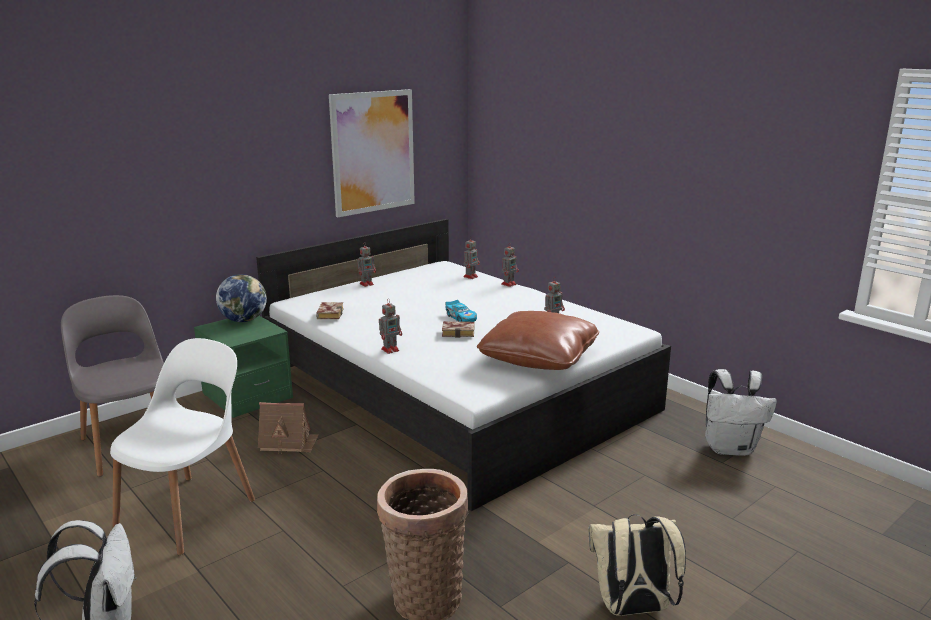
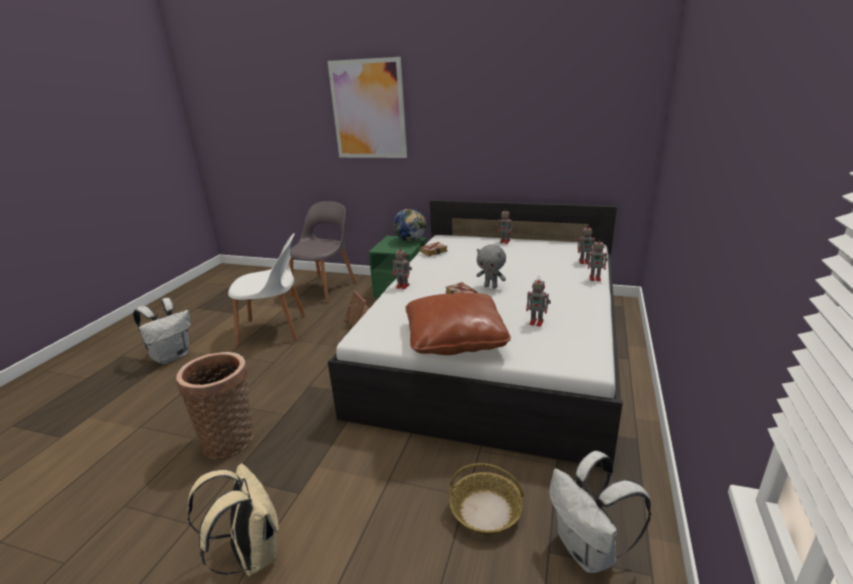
camera: 60 degrees right, 5 degrees up
(373, 152) = (543, 133): picture -> picture (368, 110)
(461, 318) = (491, 286): toy car -> grey plush toy
(667, 472) = (486, 511): none -> basket

